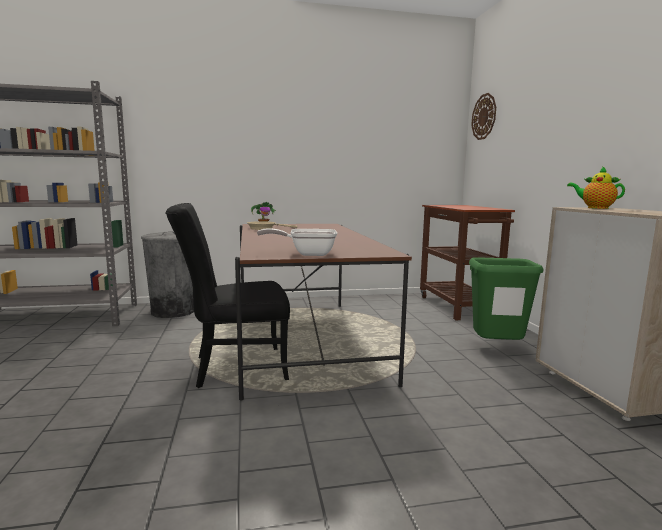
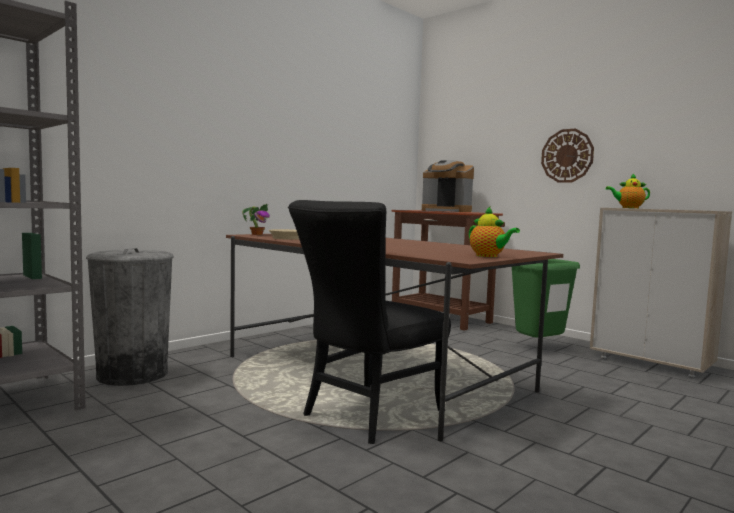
camera: 35 degrees left, 5 degrees down
(307, 254) = (489, 256): frying pan -> teapot
(464, 206) = (446, 211): none -> coffee machine
(484, 116) = (446, 119): wall clock -> wall clock (567, 156)

